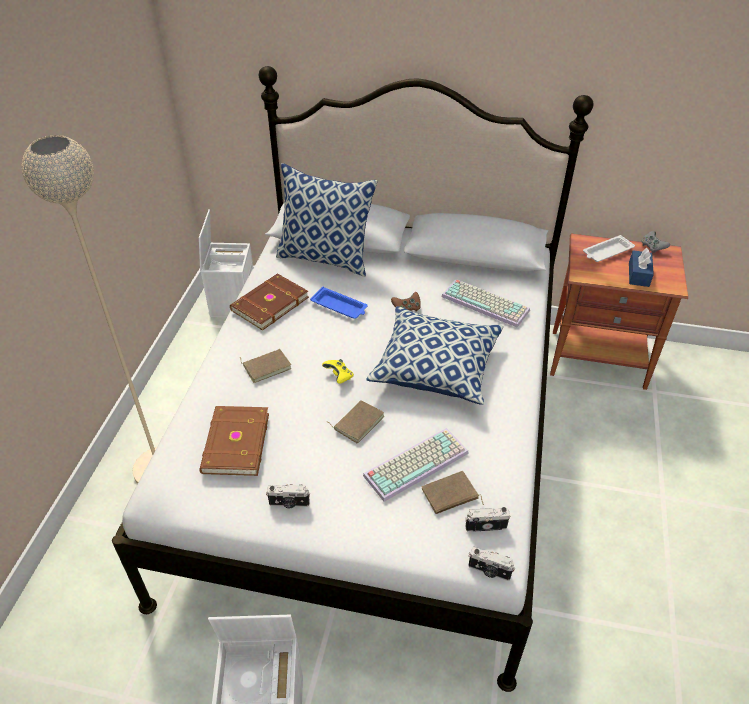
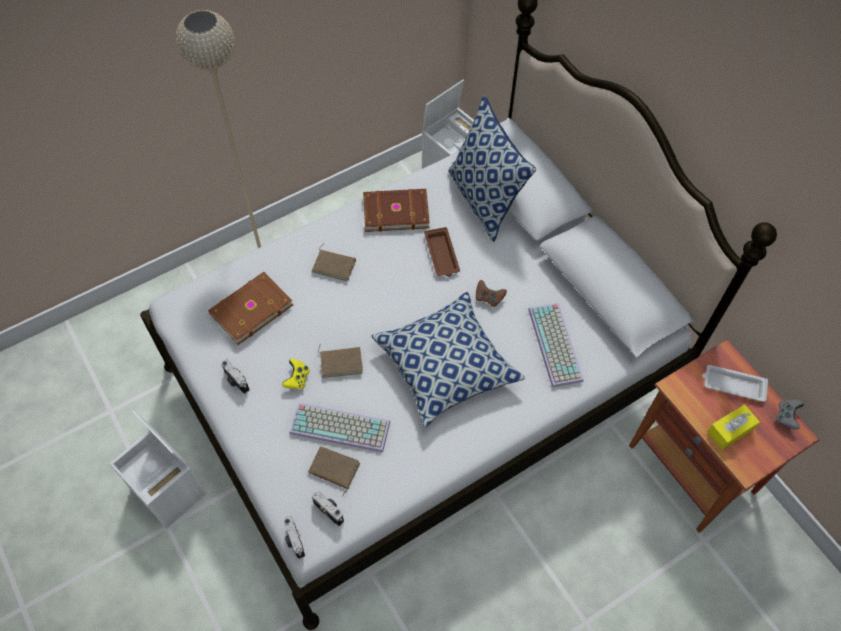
camera: 45 degrees right, 15 degrees up
(339, 376) = (370, 315): yellow game controller -> yellow game controller (297, 379)
(340, 306) = (442, 255): blue tray -> brown tray
(638, 274) = (730, 430): blue tissue box -> yellow tissue box

